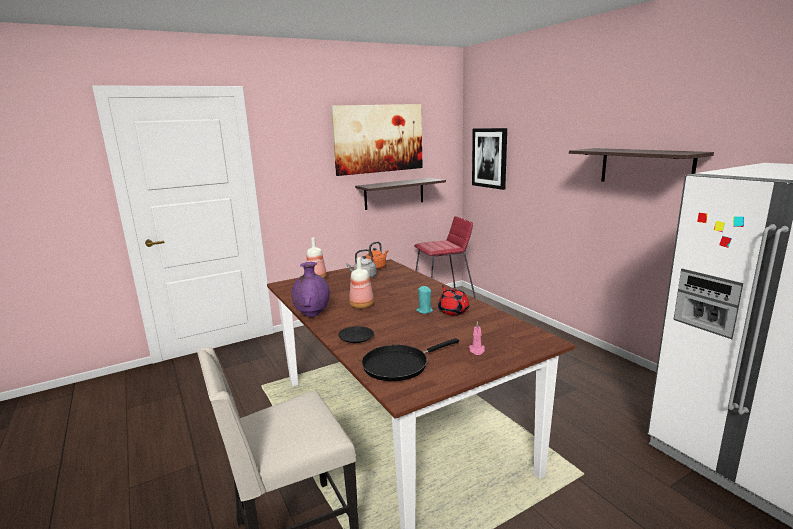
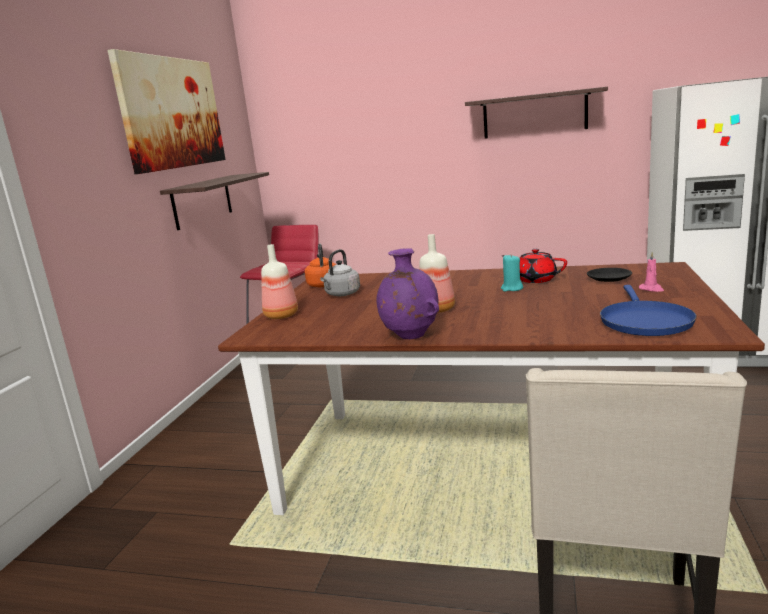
camera: 45 degrees left, 0 degrees up
(356, 338) = (536, 327): black plate -> black plate (608, 279)
(399, 365) = (644, 321): black frying pan -> blue frying pan
(489, 158) = (307, 138): picture -> none

